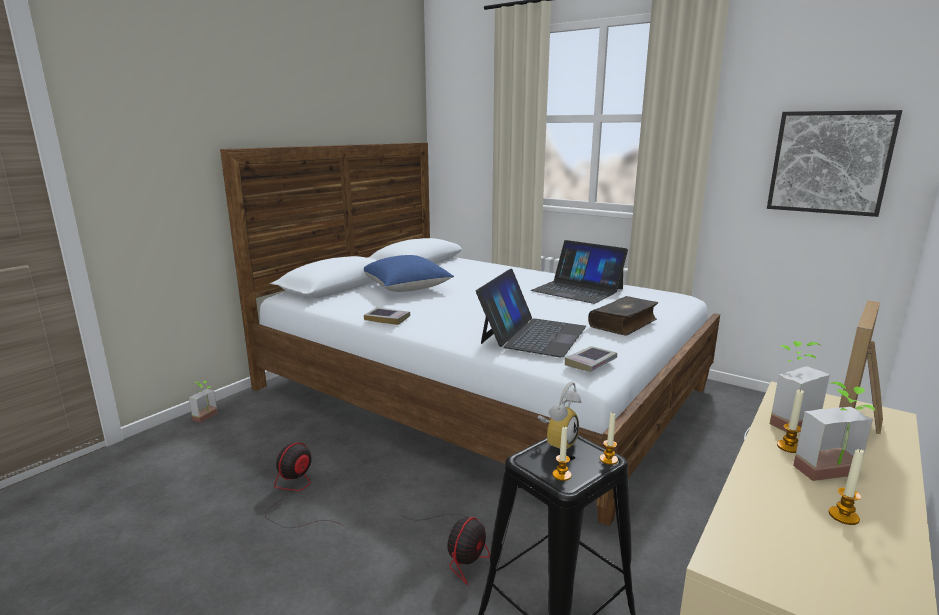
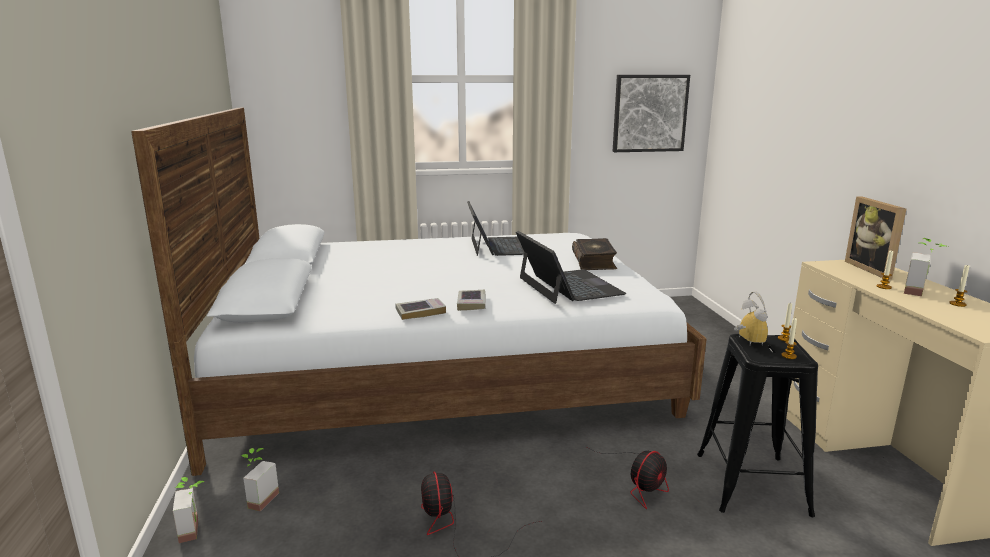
camera: 45 degrees left, 0 degrees up
(406, 288) = (355, 282): blue pillow -> none
(460, 550) = (641, 482): fan -> fan turned 60 degrees clockwise
(577, 289) = (502, 246): laptop -> laptop turned 90 degrees counterclockwise
(590, 363) = (643, 292): book -> book (471, 303)
(785, 419) = (852, 276): potted plant -> potted plant (258, 499)

